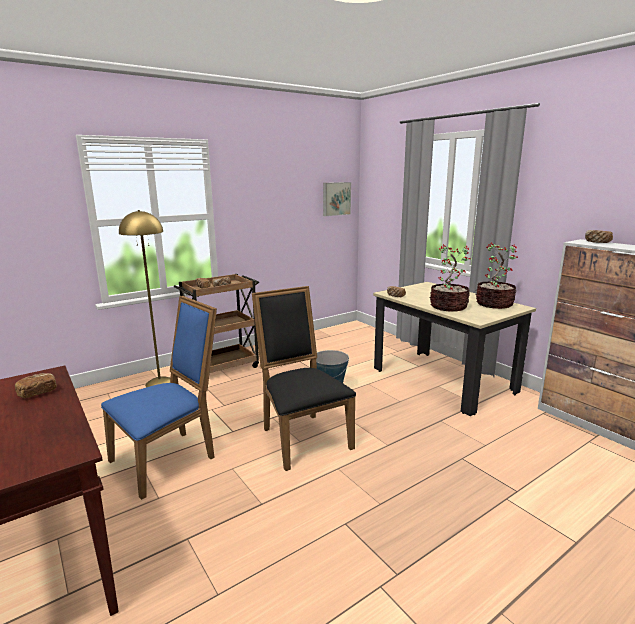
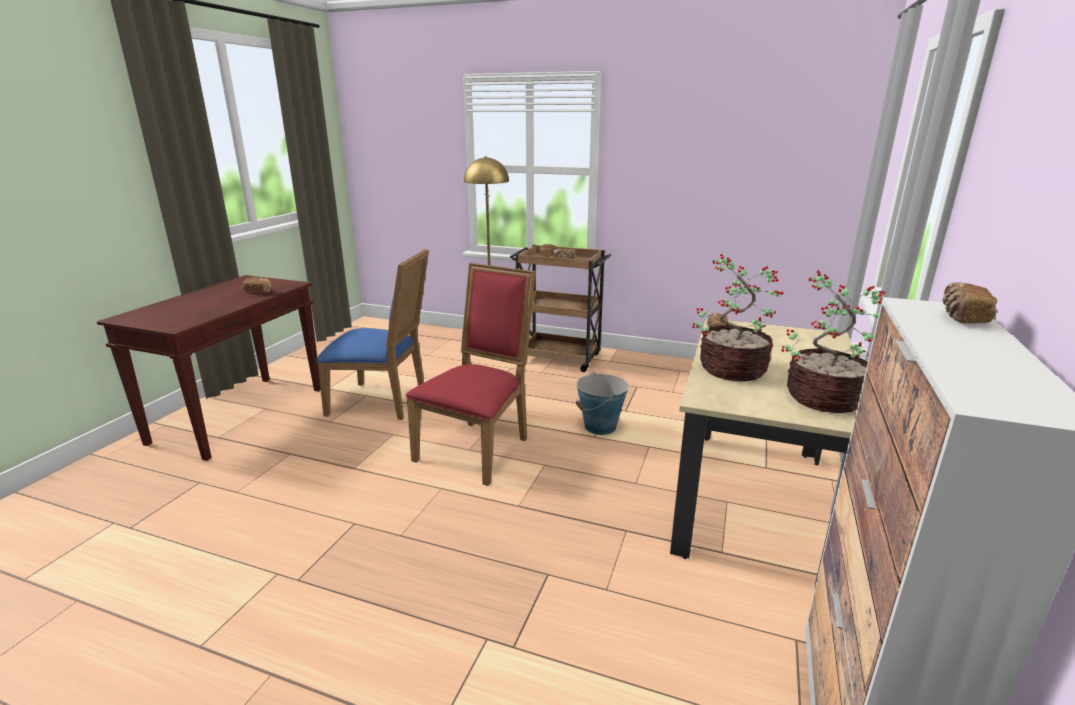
camera: 55 degrees right, 5 degrees up
(302, 436) = (478, 447): black chair -> red chair
(336, 198) = (813, 162): picture -> none

